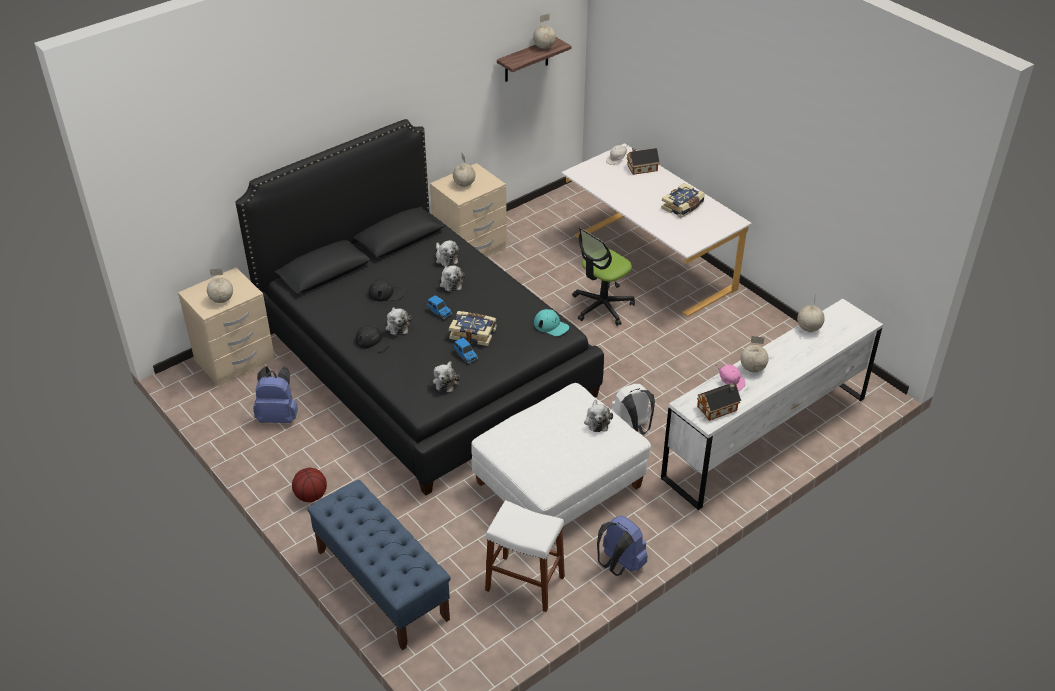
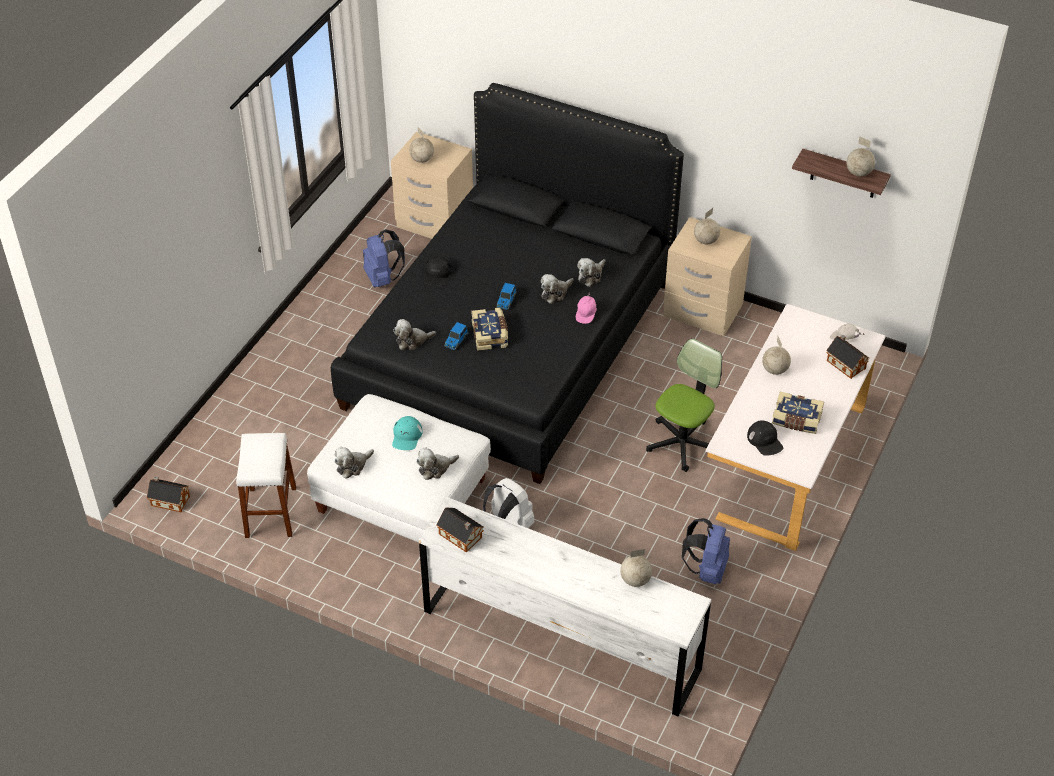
camera: 65 degrees right, 5 degrees up
(311, 496) = (301, 337): basketball -> none
(381, 584) = (227, 420): blue bench -> none
(386, 293) = (510, 256): black cap -> black cap (765, 441)
(397, 326) = (469, 281): plush toy -> plush toy (352, 466)
(461, 661) = (169, 500): none -> toy house
(551, 326) = (536, 385): turquoise cap -> turquoise cap (406, 436)
(602, 306) = (683, 443): office chair -> office chair turned 105 degrees clockwise
(619, 564) = (324, 572): blue backpack -> blue backpack (706, 569)
(730, 382) = (506, 536): pink cap -> pink cap (586, 314)
(752, 368) = (538, 548): globe -> globe (775, 370)

